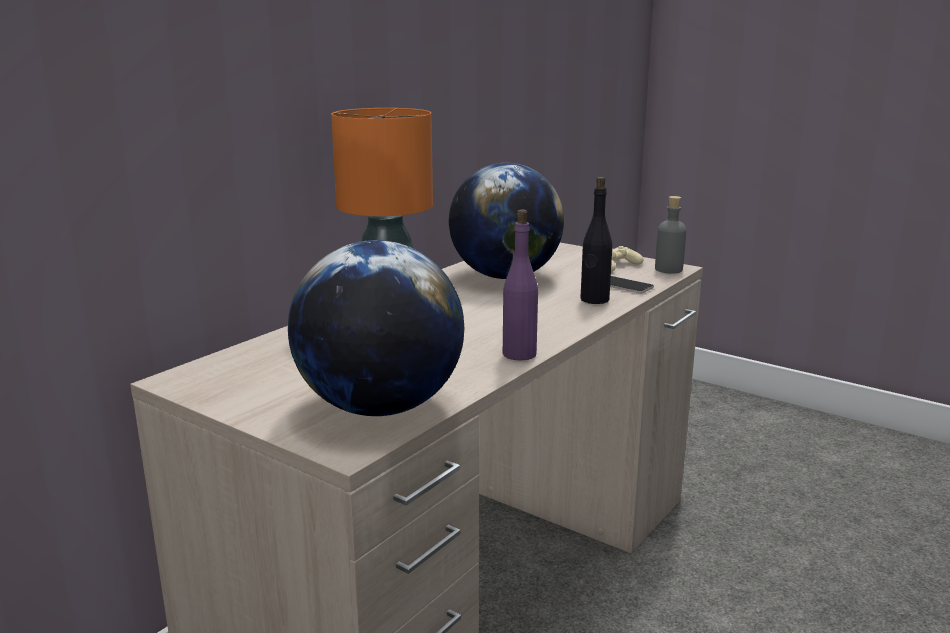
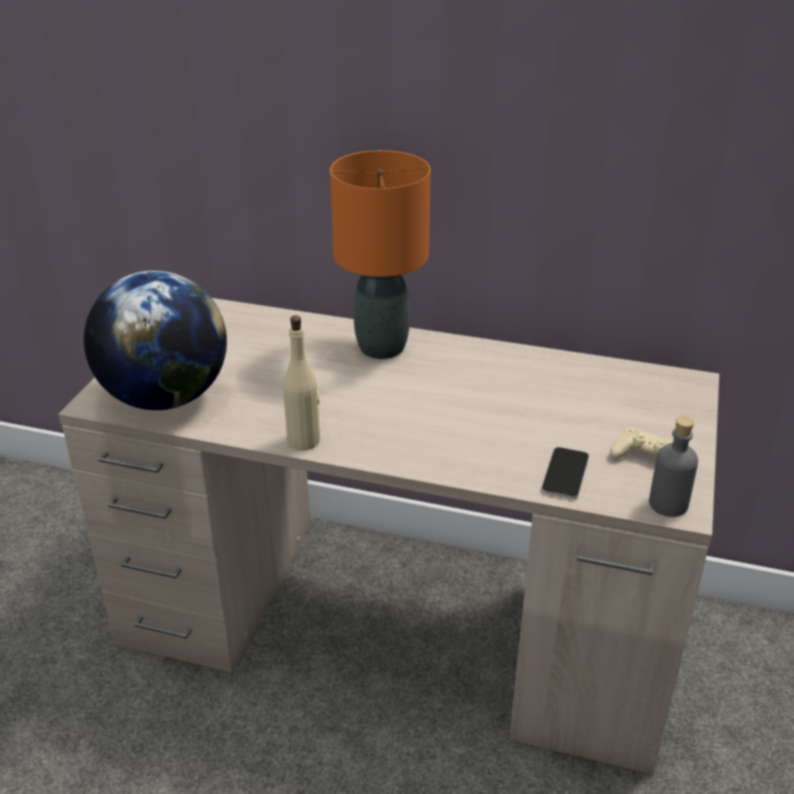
camera: 70 degrees right, 15 degrees up
(505, 276) = (533, 388): globe -> none
(519, 354) = (304, 440): purple bottle -> beige bottle
(594, 300) = (494, 461): black bottle -> none

